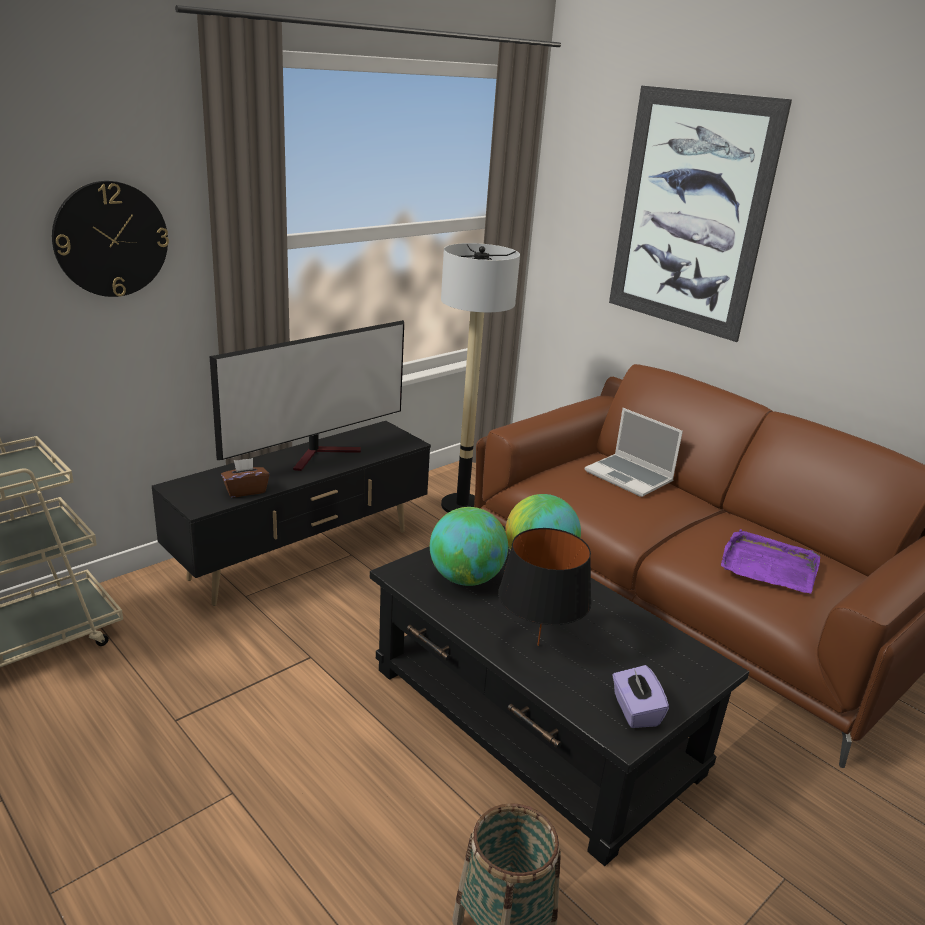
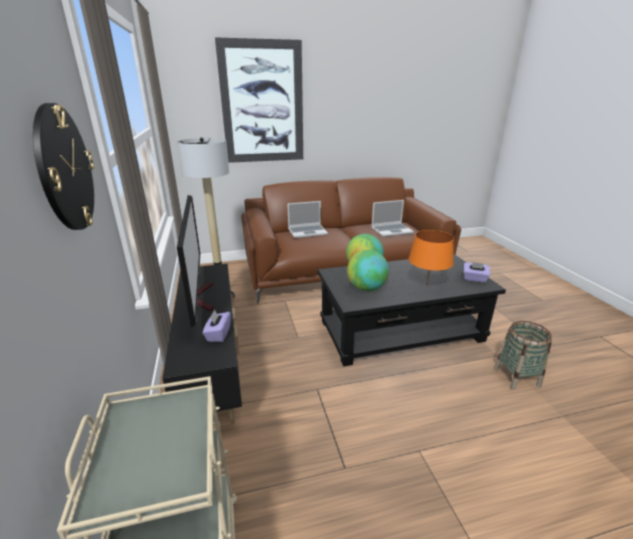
camera: 60 degrees left, 0 degrees up
(245, 491) = (218, 334): brown tissue box -> purple tissue box
(538, 645) = (426, 286): black table lamp -> orange table lamp
(768, 565) = (392, 230): purple tray -> laptop

